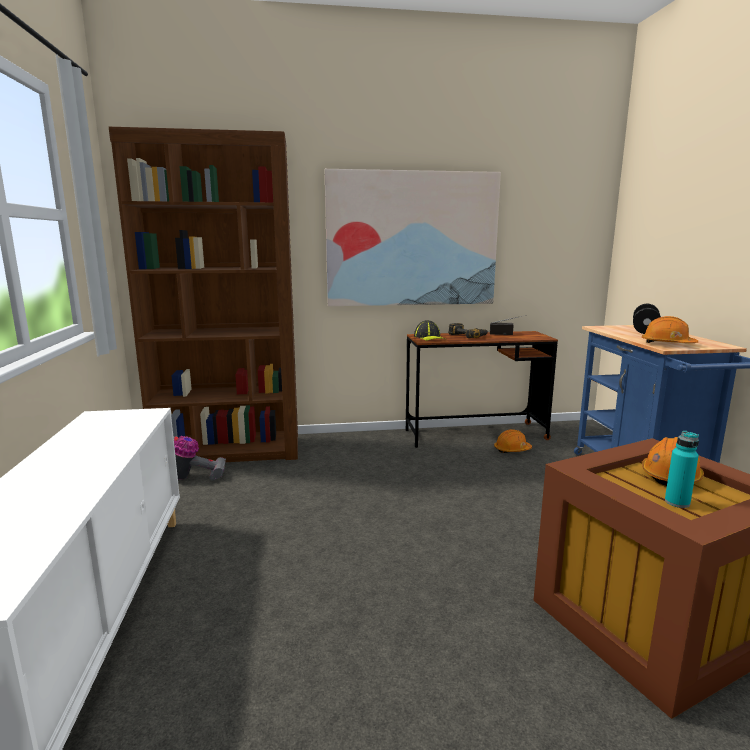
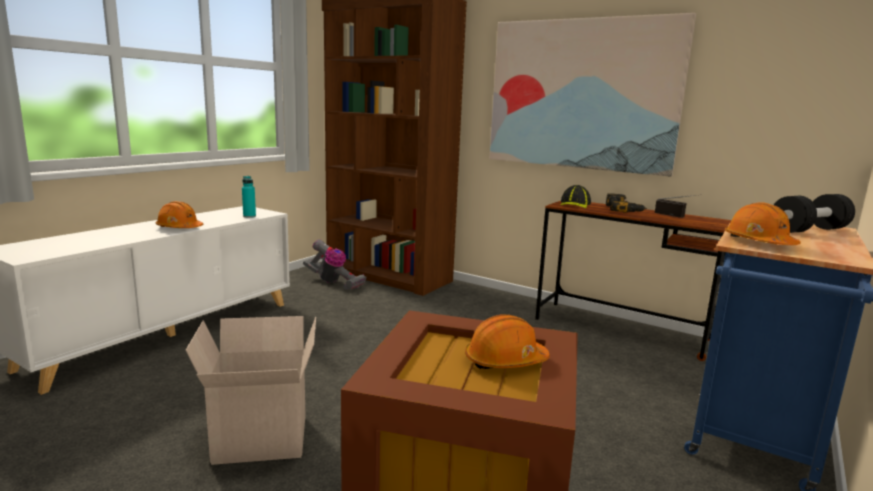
camera: 40 degrees right, 0 degrees up
(424, 668) = (259, 441): none -> cardboard box
(512, 450) = (634, 354): orange hard hat -> orange hard hat (179, 228)
(677, 502) = (441, 373): turquoise bottle -> turquoise bottle (249, 216)

